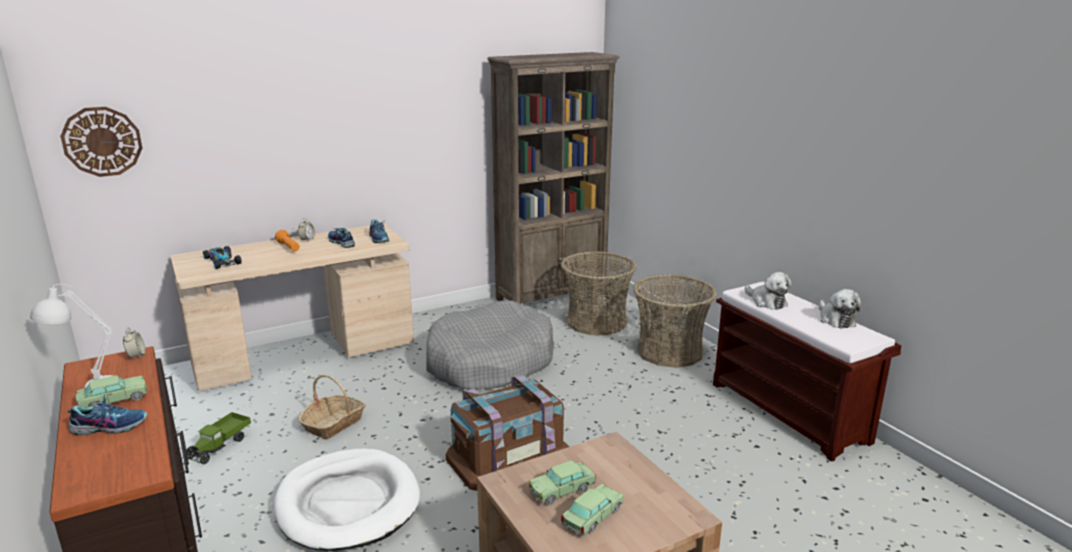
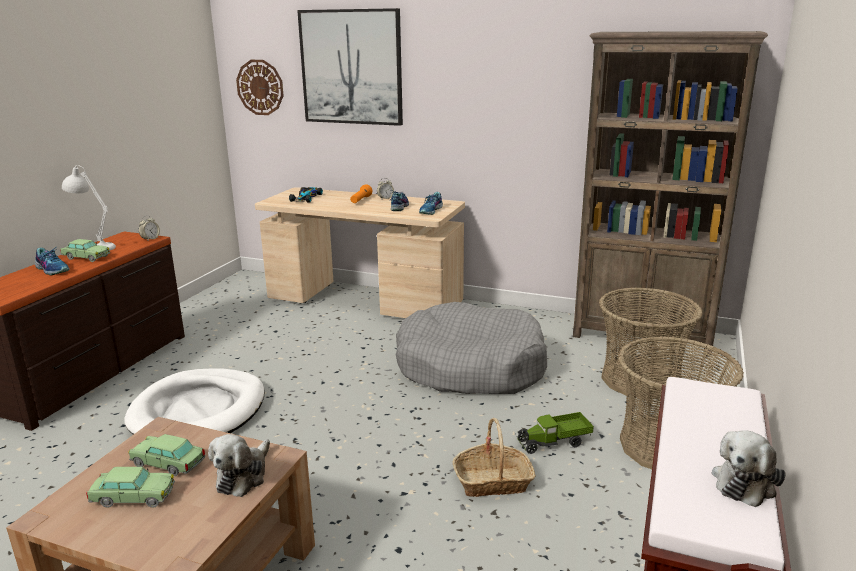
camera: 50 degrees right, 0 degrees up
(220, 446) = (219, 336): toy truck -> toy truck (554, 442)
(238, 105) = (351, 67): none -> picture
(334, 423) = (291, 355): basket -> basket (493, 481)
(508, 456) = (337, 445): brown storage box -> none
(766, 302) = (694, 412): plush toy -> plush toy (243, 476)

